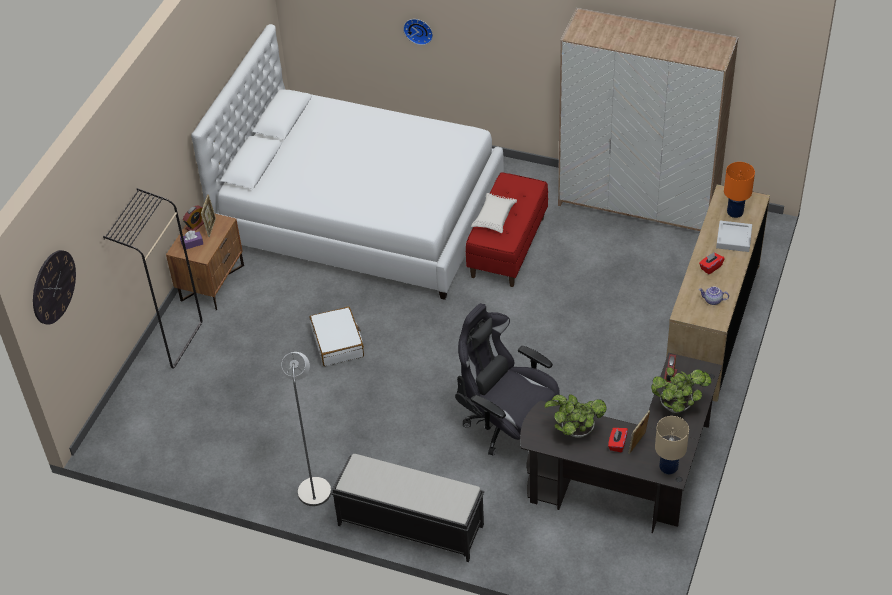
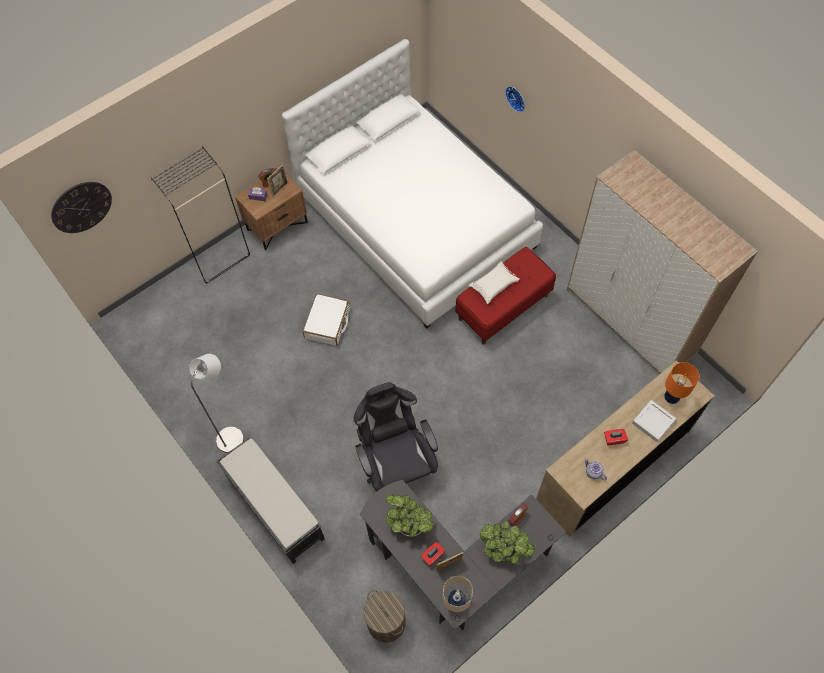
camera: 30 degrees right, 15 degrees up
(601, 559) = (386, 622): none -> laundry basket

